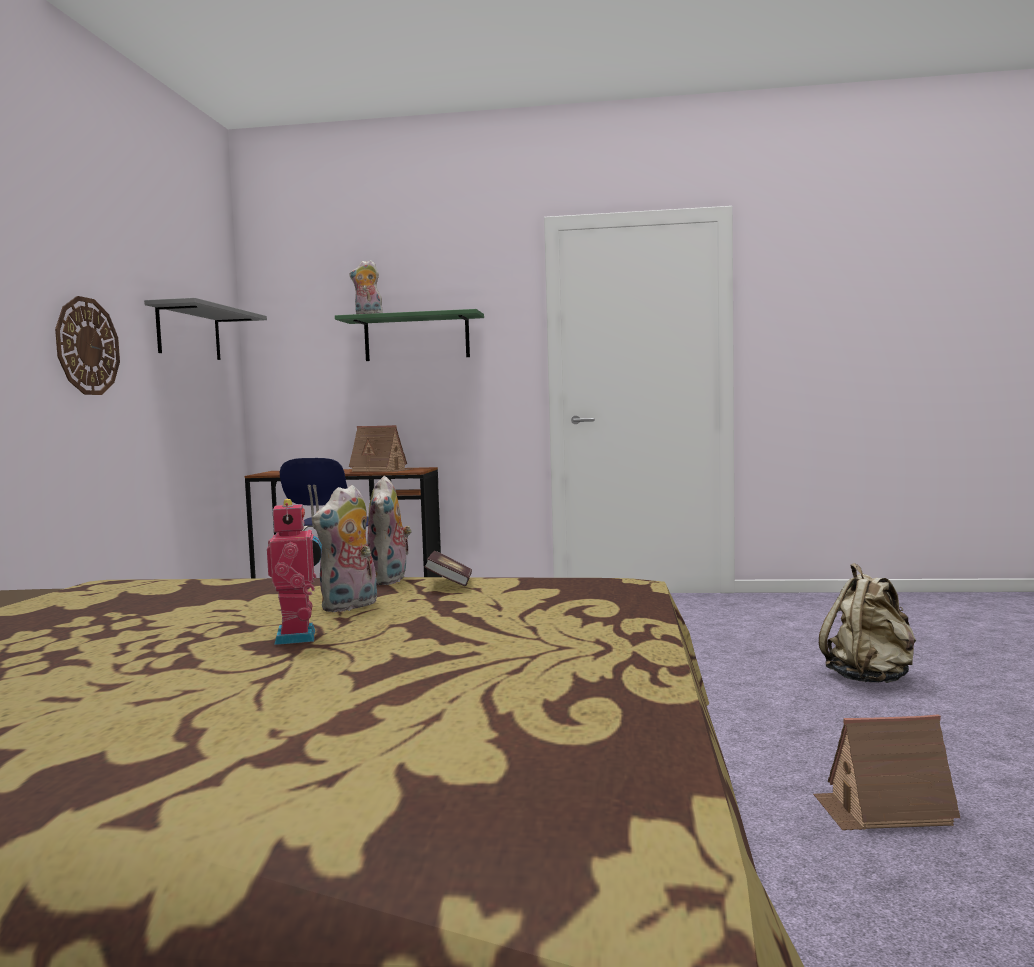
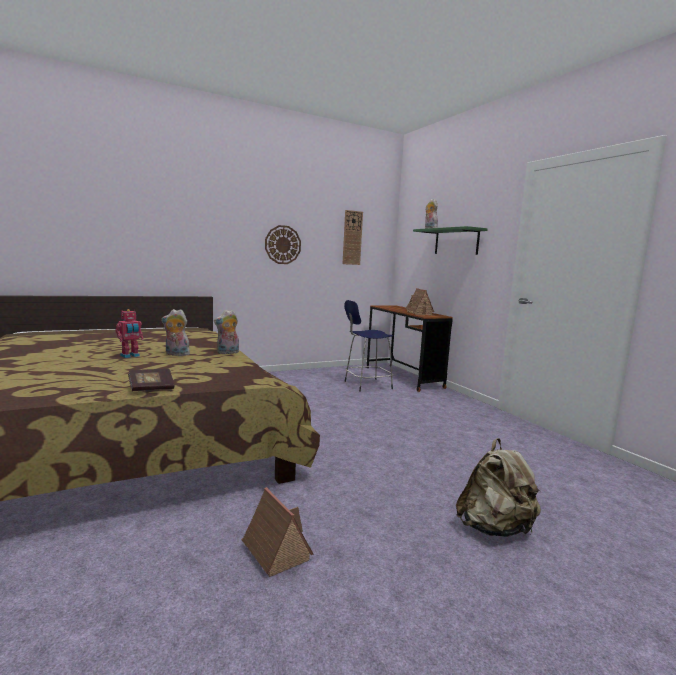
camera: 55 degrees right, 5 degrees up
(189, 333) = (352, 238): grey shelf -> wall clock
(450, 584) = (224, 359): book -> book (151, 388)

